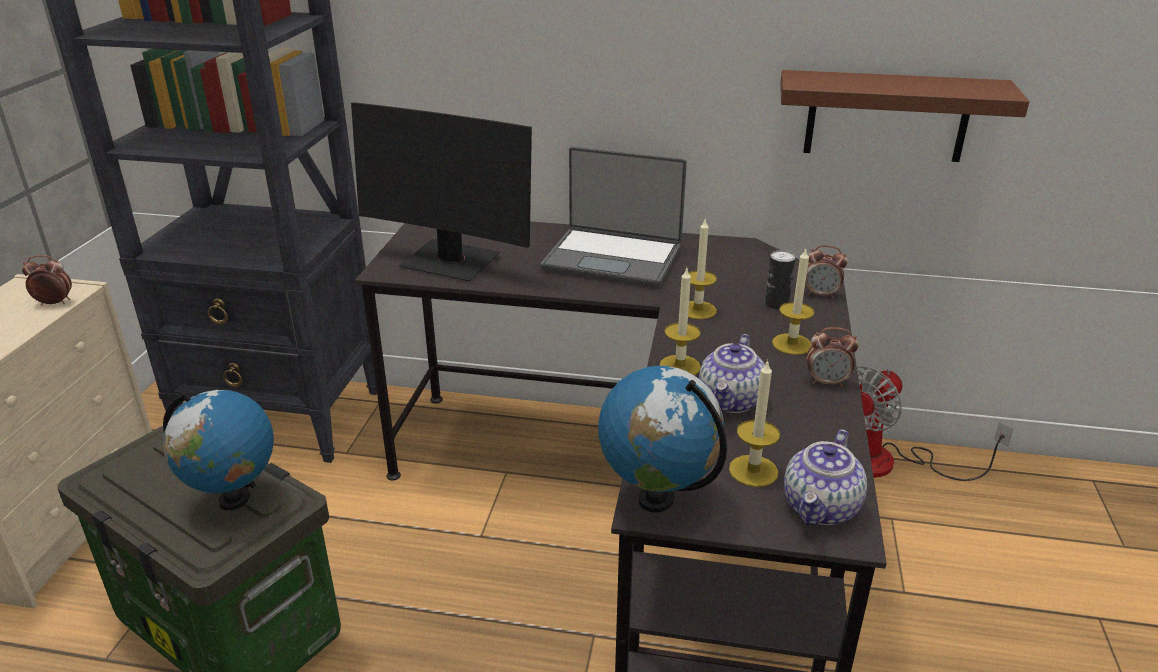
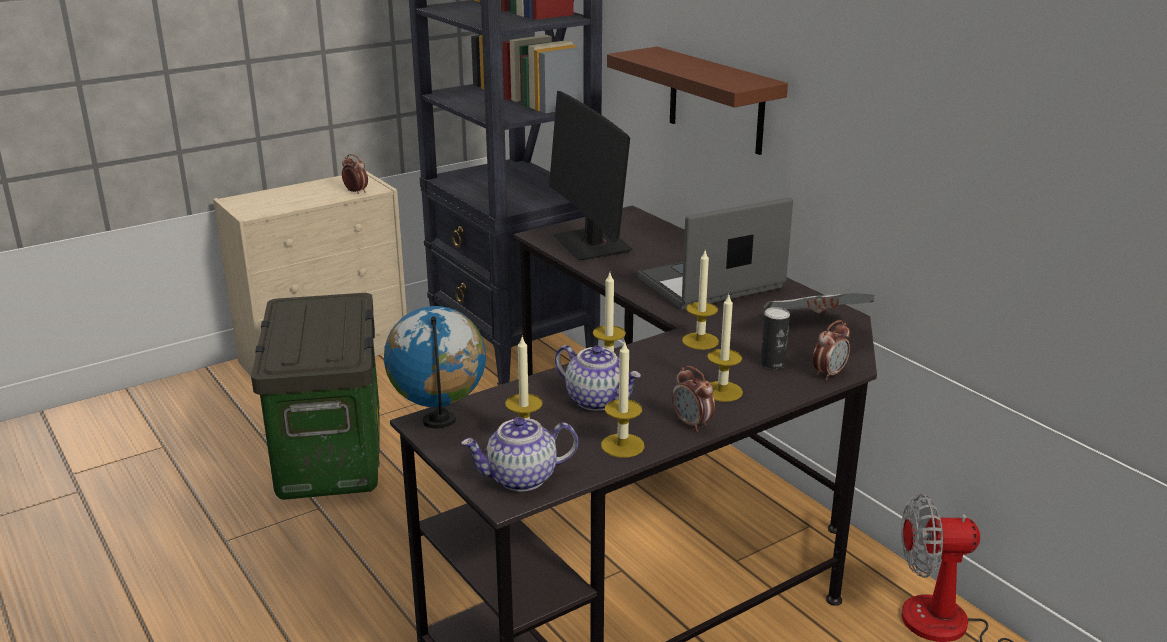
camera: 45 degrees right, 5 degrees down
(234, 499) = (325, 344): globe -> none
(613, 258) = (711, 285): laptop -> laptop turned 90 degrees clockwise
(731, 401) = (597, 400): teapot -> teapot turned 120 degrees counterclockwise
(748, 264) = (815, 330): none -> newspaper
(821, 294) = (829, 374): alarm clock -> alarm clock turned 105 degrees counterclockwise
(823, 429) = (622, 445): none -> candle
(887, 116) = (999, 215): brown shelf -> brown shelf (716, 101)

